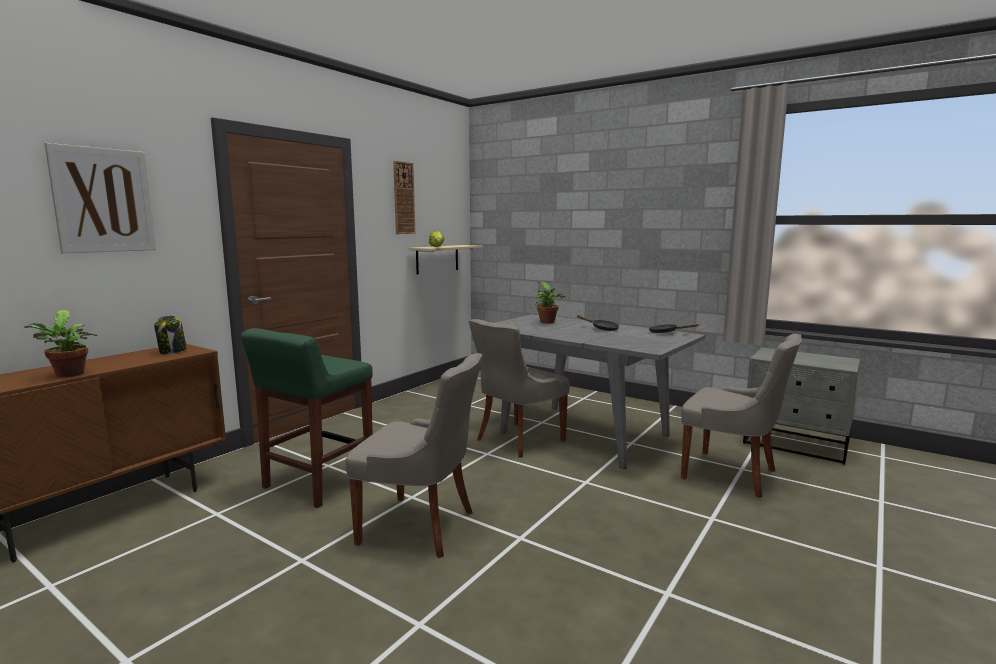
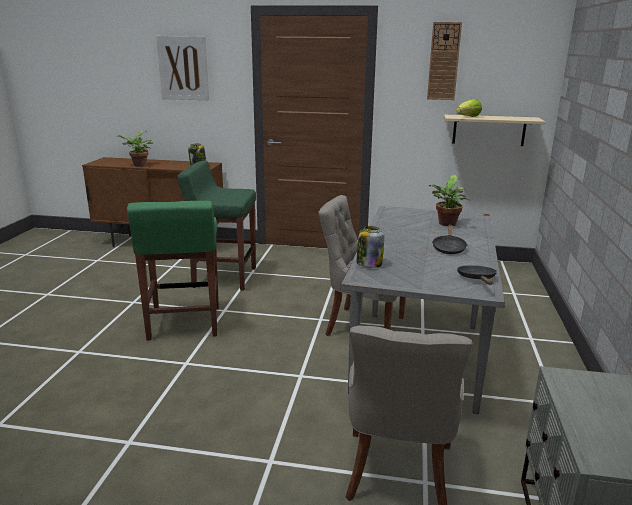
camera: 65 degrees right, 10 degrees up
(420, 527) = (184, 324): grey chair -> green stool
(622, 345) = (368, 264): none -> jar

